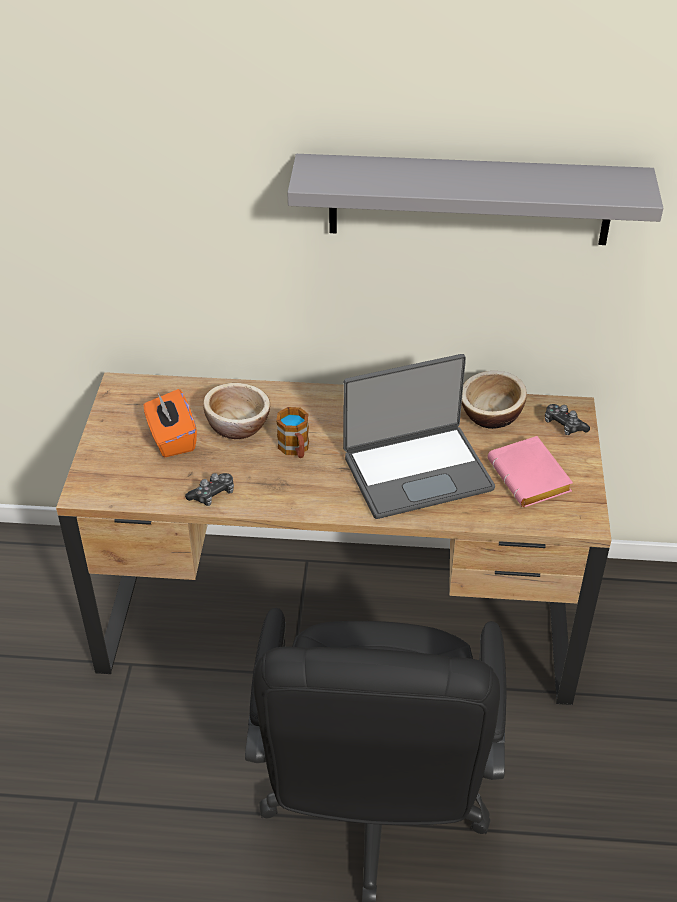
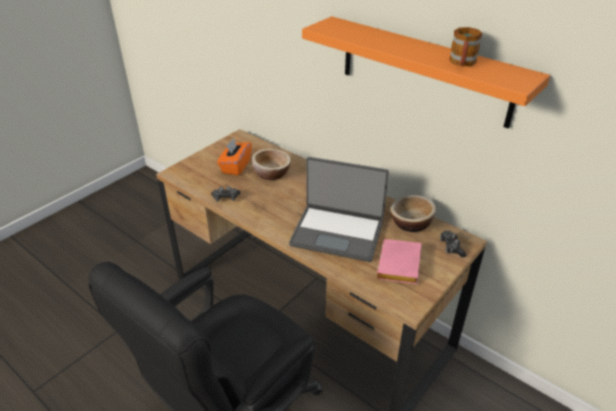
camera: 35 degrees right, 5 degrees down
(295, 449) = (286, 195): mug -> mug (462, 63)
(469, 199) = (424, 71): grey shelf -> orange shelf

